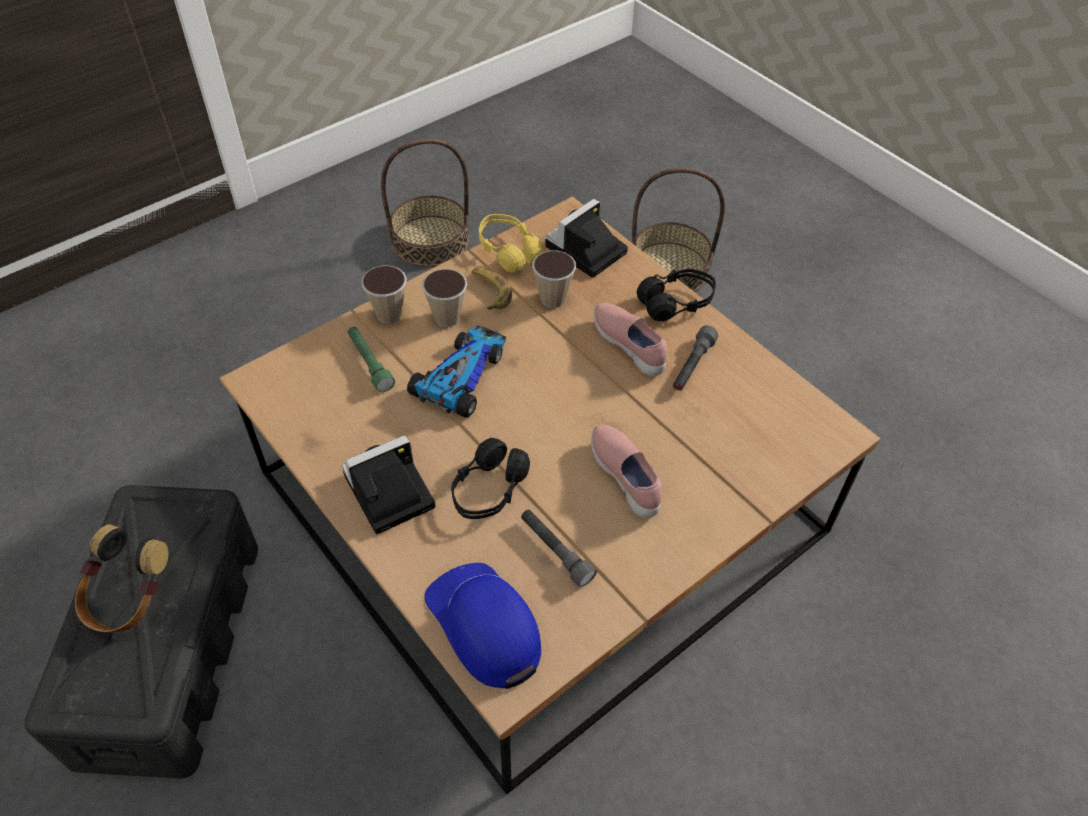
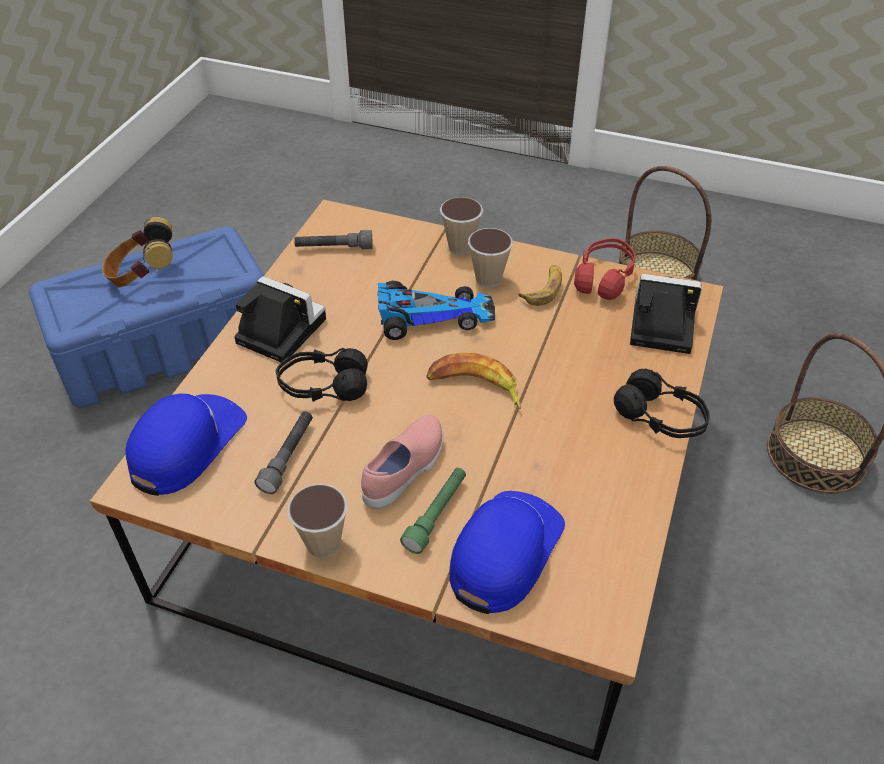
camera: 60 degrees right, 5 degrees down
(171, 647) = (168, 345): black storage box -> blue storage box
(370, 364) = (399, 261): green flashlight -> green flashlight (436, 514)
(508, 251) = (604, 278): yellow headphones -> red headphones
(552, 299) = (575, 330): cup -> cup (323, 543)
(567, 389) = (475, 387): none -> banana
(629, 346) = (568, 407): pink shoe -> none
(692, 366) = (586, 464): grey flashlight -> grey flashlight (334, 248)
(743, 454) = (505, 552): none -> blue cap

